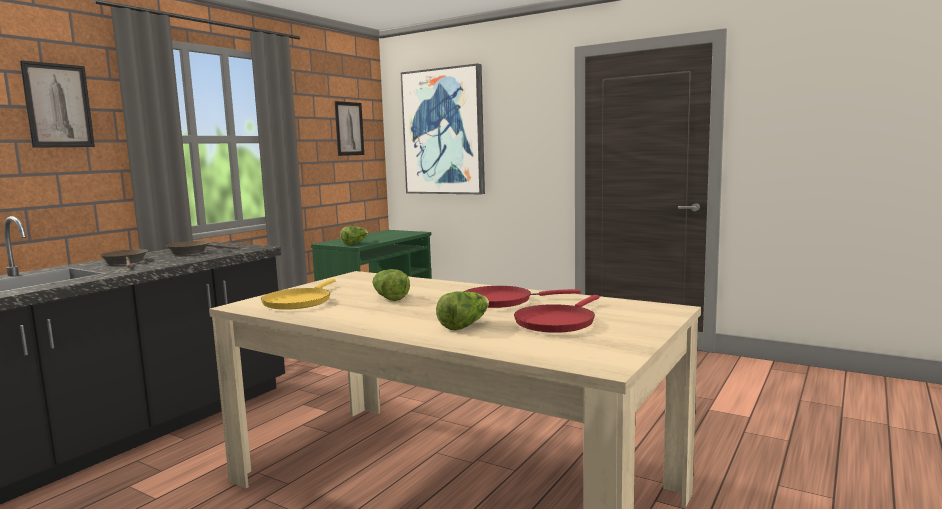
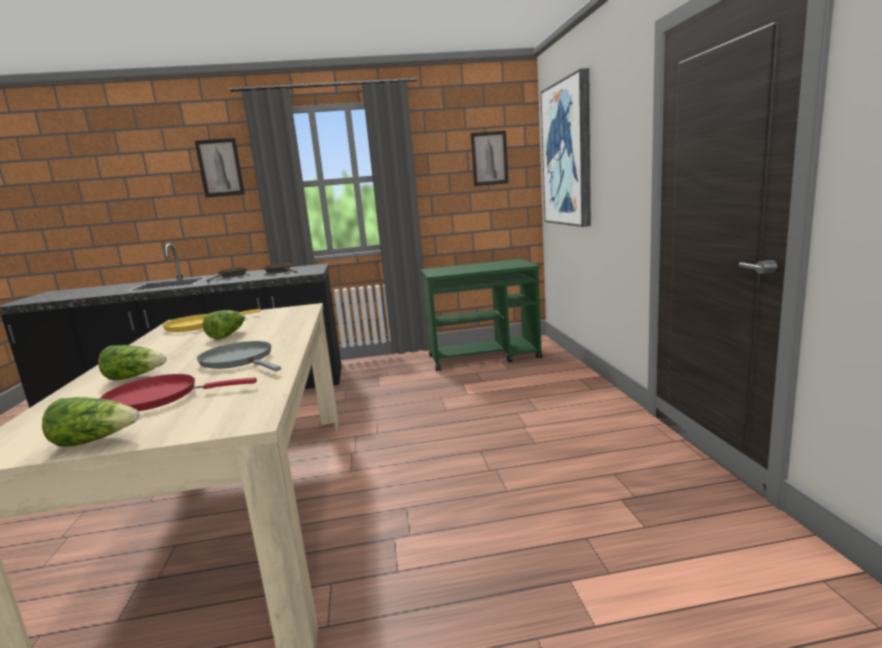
camera: 50 degrees right, 5 degrees up
(354, 243) = (443, 272): lettuce -> lettuce (95, 440)
(502, 301) = (239, 360): red frying pan -> grey frying pan

